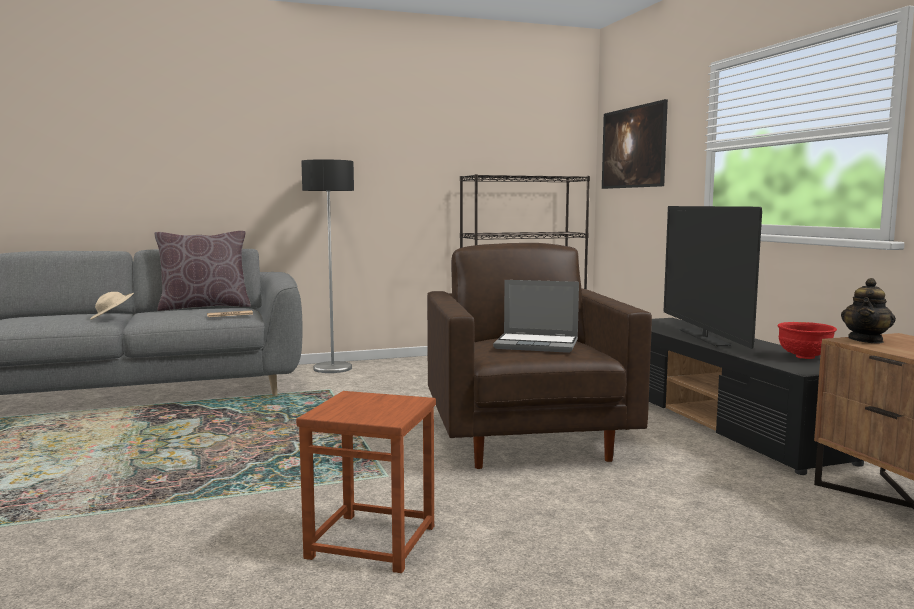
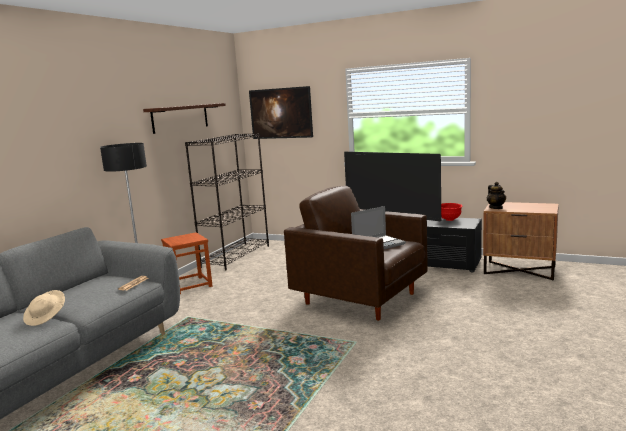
camera: 45 degrees left, 5 degrees up
(204, 307) = (74, 286): brown pillow -> none
(372, 541) = (427, 367): brown stool -> brown stool (190, 285)
(462, 143) = (180, 118): none -> shelf

